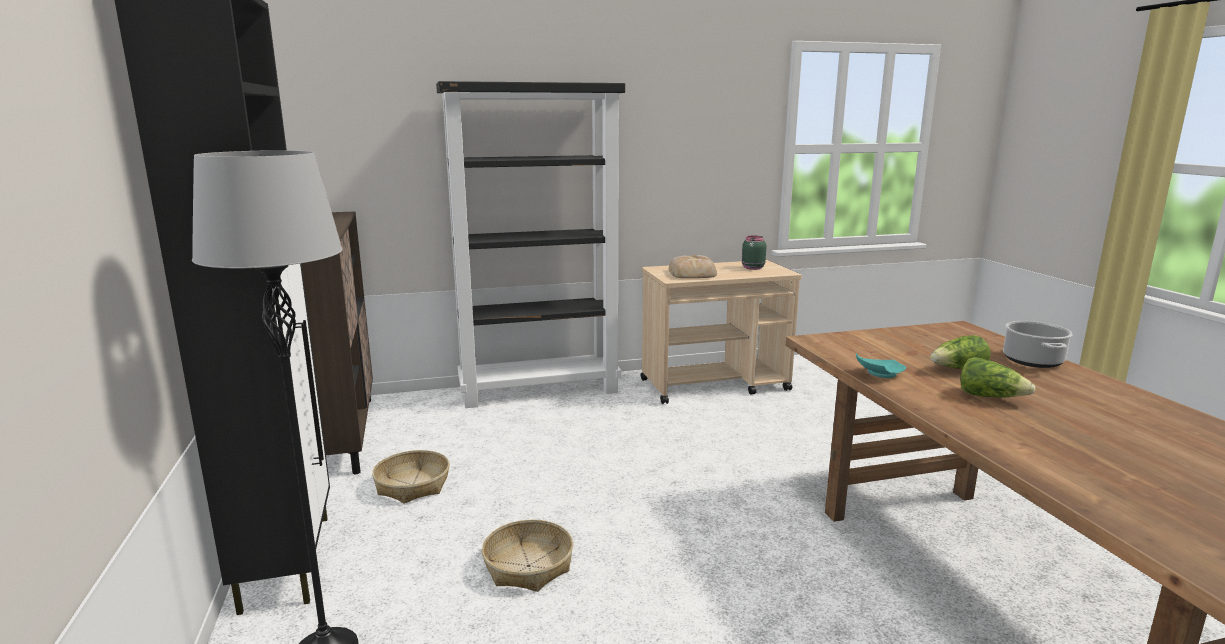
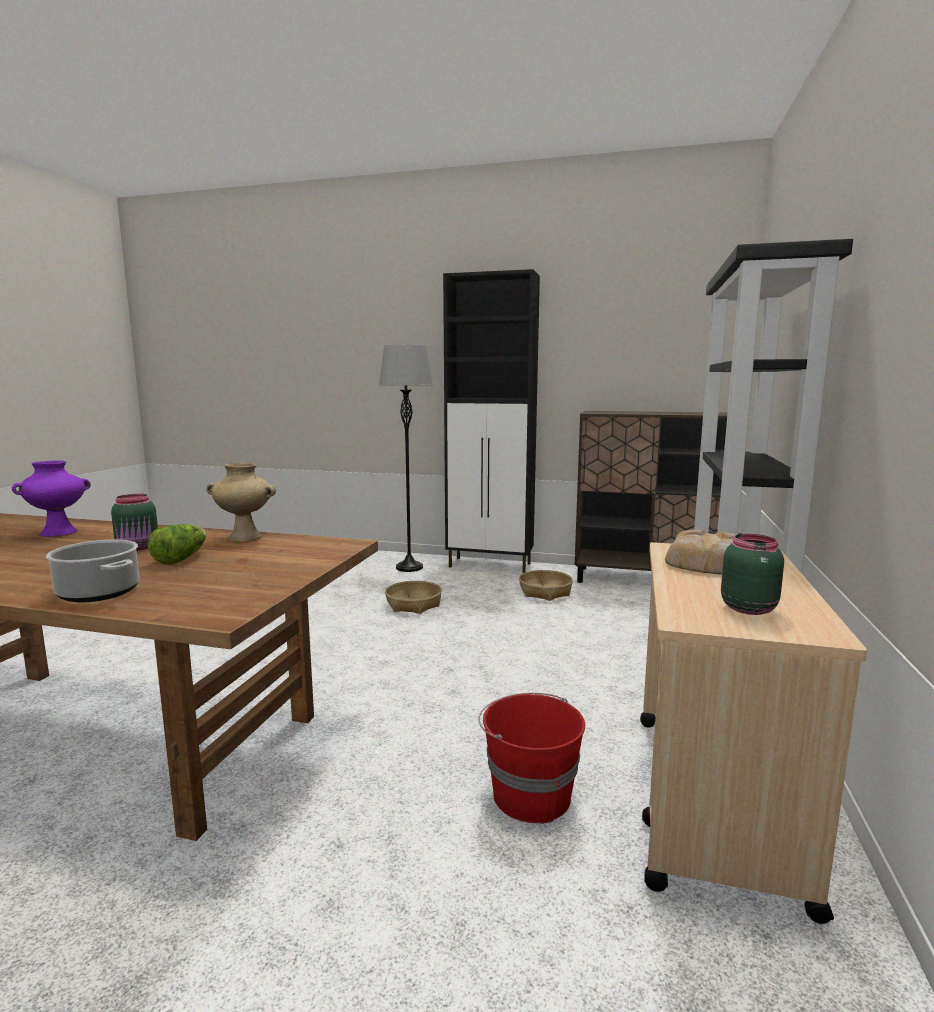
camera: 120 degrees right, 5 degrees down
(775, 420) = (530, 795): none -> red bucket
(878, 374) = (246, 537): turquoise plate -> beige vase
(990, 397) = (138, 547): lettuce -> green jar
(1091, 467) = (59, 532): none -> purple vase

